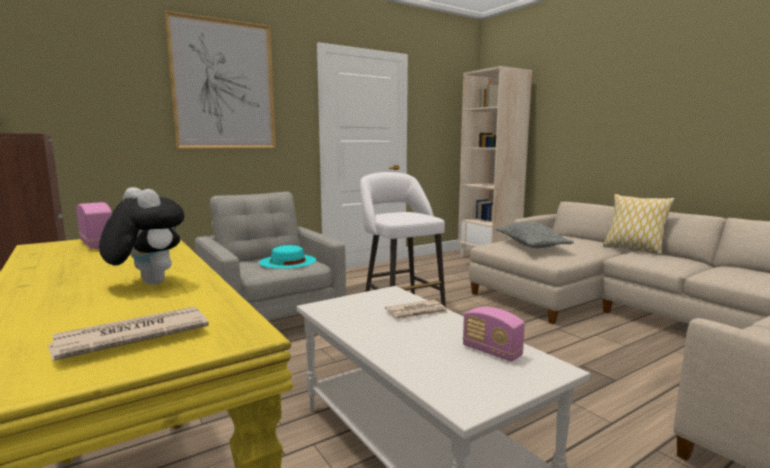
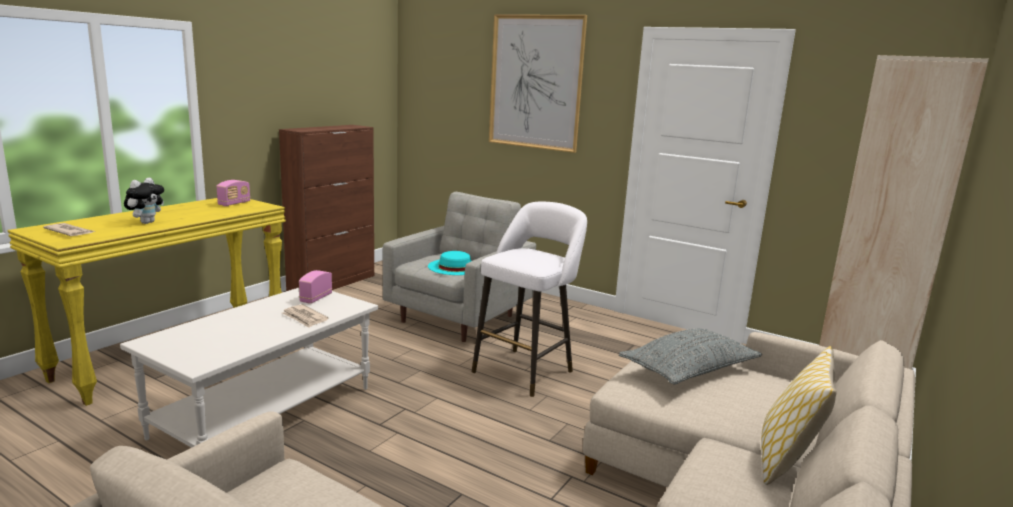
camera: 65 degrees right, 5 degrees up
(491, 351) = (227, 345): radio -> radio (316, 298)

